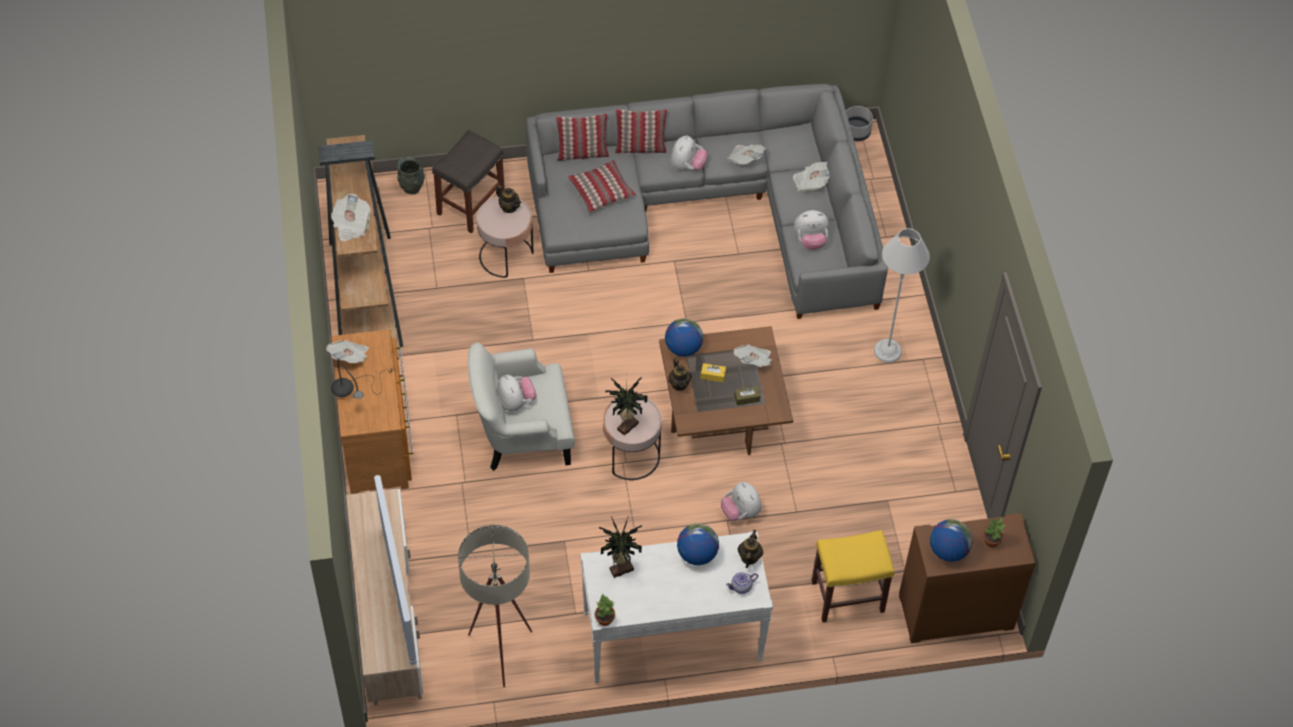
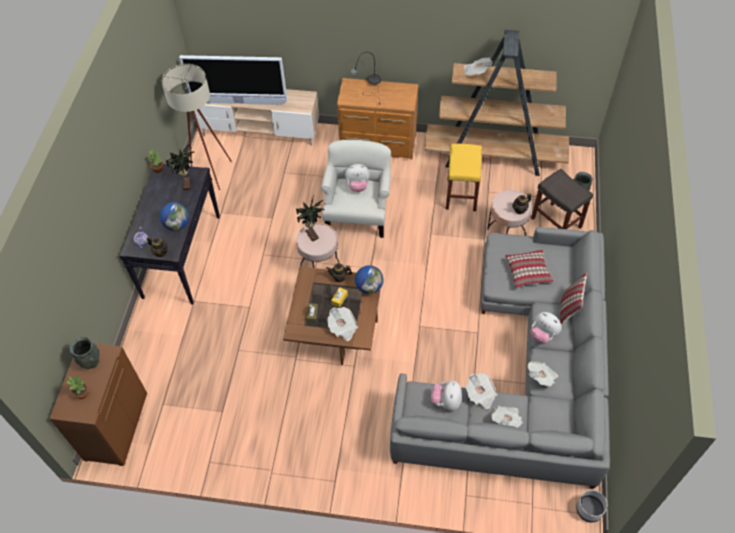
camera: 110 degrees right, 0 degrees up
(350, 357) = (398, 89): newspaper -> newspaper (480, 395)
(582, 153) = (568, 269): pillow -> none
(671, 637) = (182, 256): white console table -> black console table
(740, 512) = (252, 316): plush toy -> none
(848, 596) = (161, 362): yellow stool -> yellow stool (461, 195)
(888, 351) = (351, 457): grey floor lamp -> none
(948, 550) = (91, 361): globe -> grey vase

